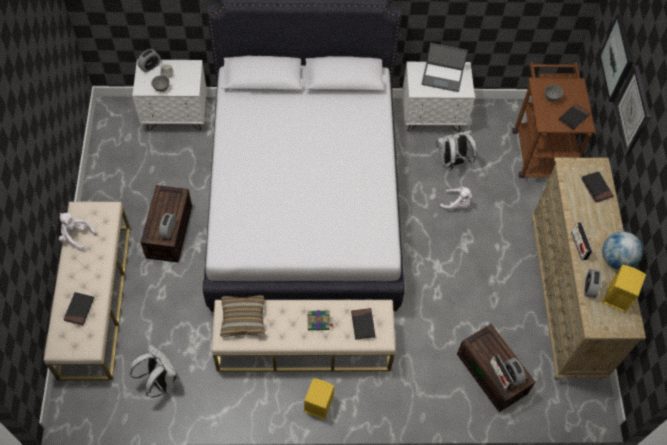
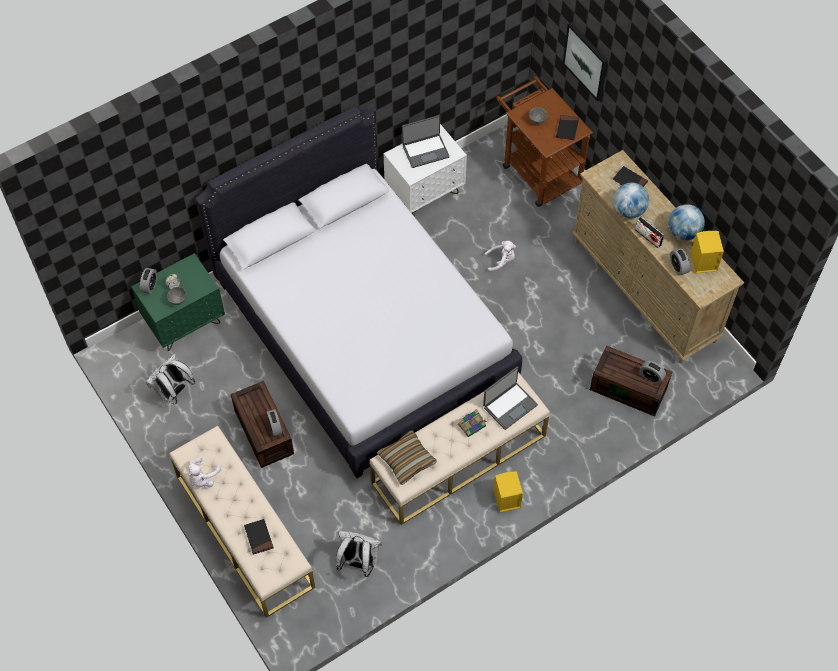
camera: 30 degrees left, 0 degrees up
(76, 236) = (202, 478): white plush toy -> white plush toy turned 60 degrees counterclockwise
(176, 116) = (185, 323): white nightstand -> green nightstand
(363, 324) = (509, 405): black book -> laptop
(452, 162) = (471, 225): white backpack -> white backpack (173, 392)
(499, 375) = (641, 383): radio -> none
(577, 212) = (628, 210): none -> globe
(634, 110) = (630, 101): wall clock -> none

